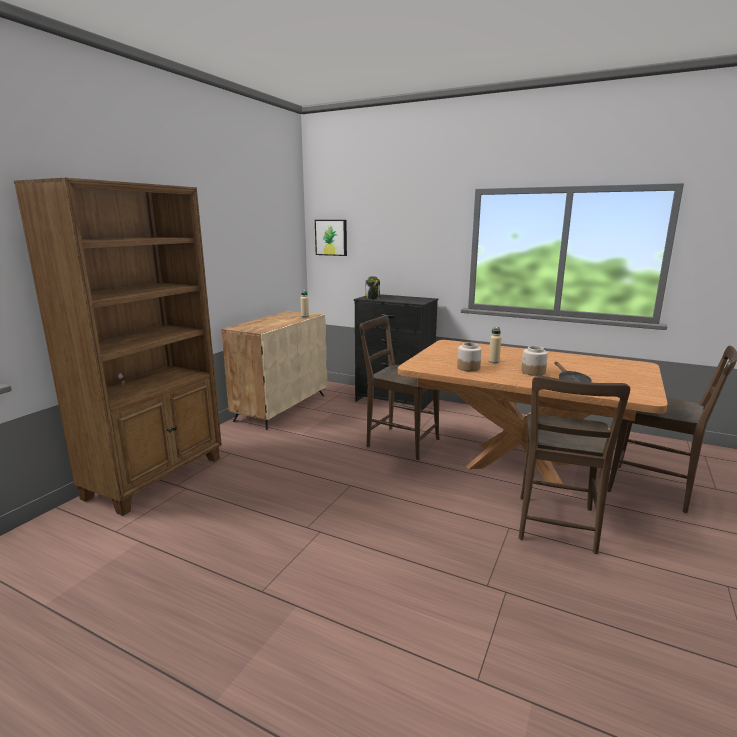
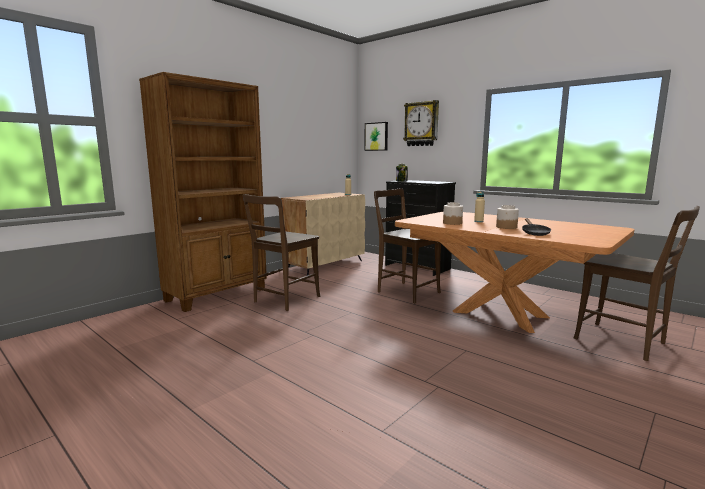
camera: 15 degrees right, 5 degrees down
(392, 225) = (421, 124): none -> wall clock
(556, 526) = (509, 354): brown chair -> brown chair (284, 300)

